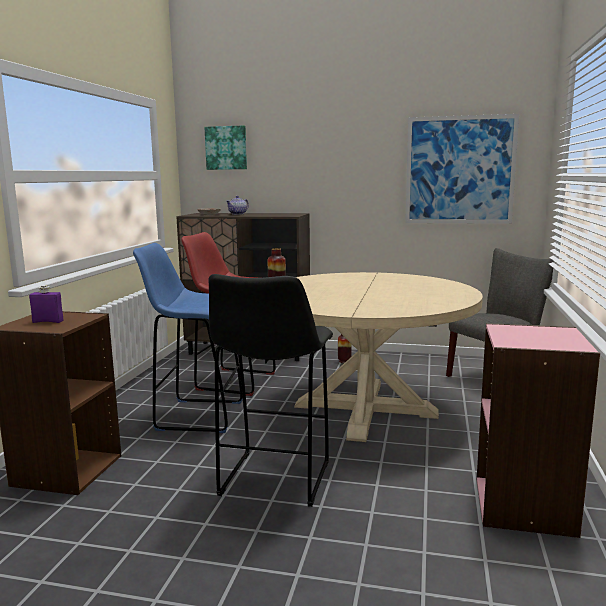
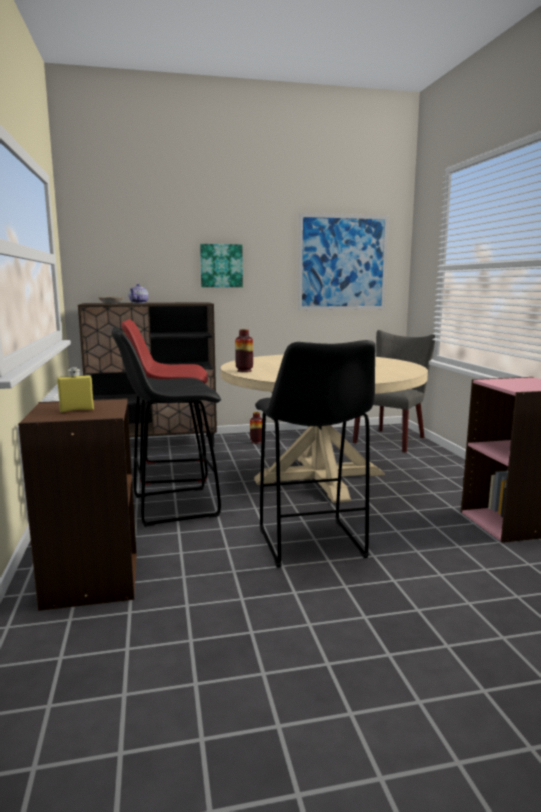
camera: 25 degrees left, 0 degrees up
(48, 321) = (77, 410): purple bottle -> yellow bottle
(197, 415) = (172, 506): blue stool -> black stool
(226, 148) = (118, 234): picture -> picture (221, 265)

